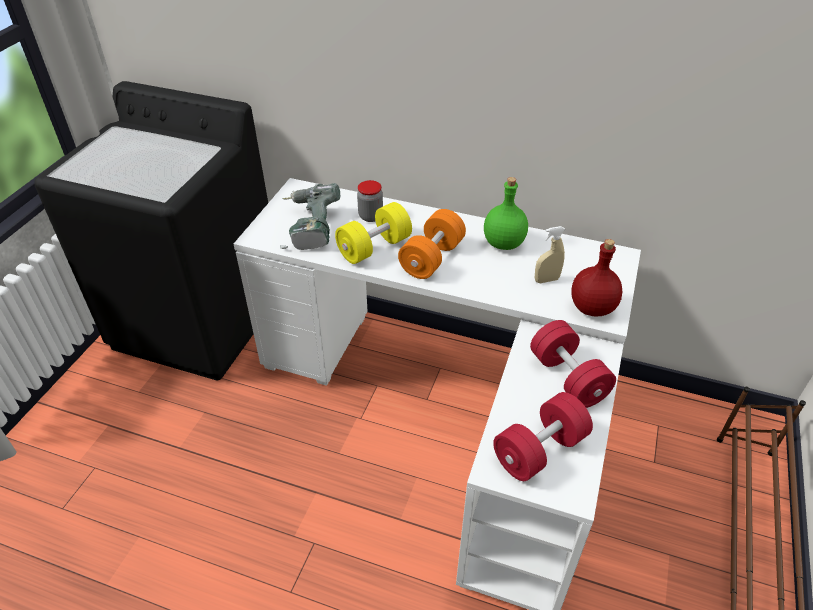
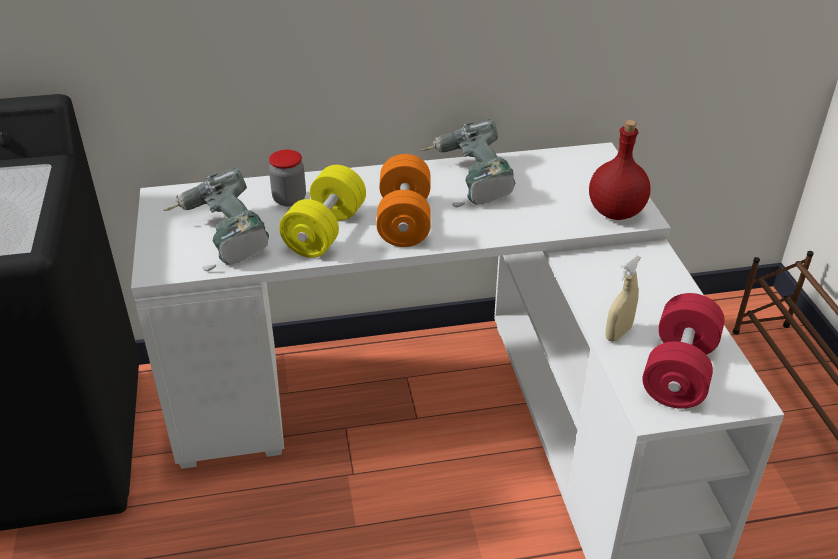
camera: 30 degrees left, 5 degrees down
(503, 244) = (469, 180): green bottle -> power drill
(546, 280) = (547, 201): beige spray bottle -> beige spray bottle (618, 333)
(568, 378) = (644, 291): red dumbbell -> none

